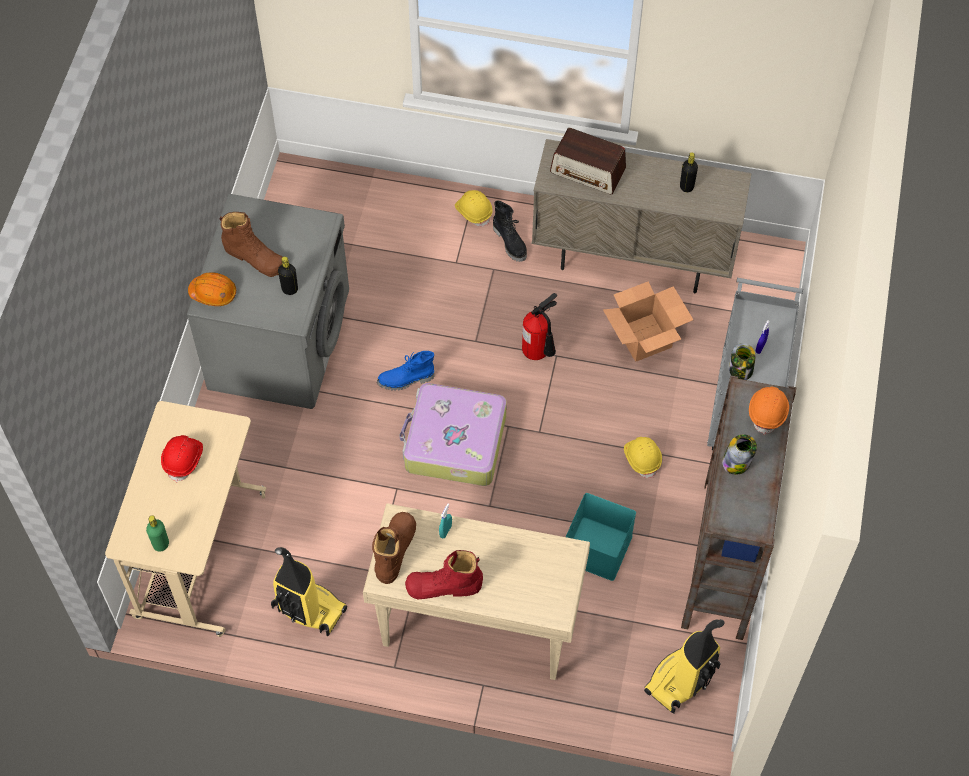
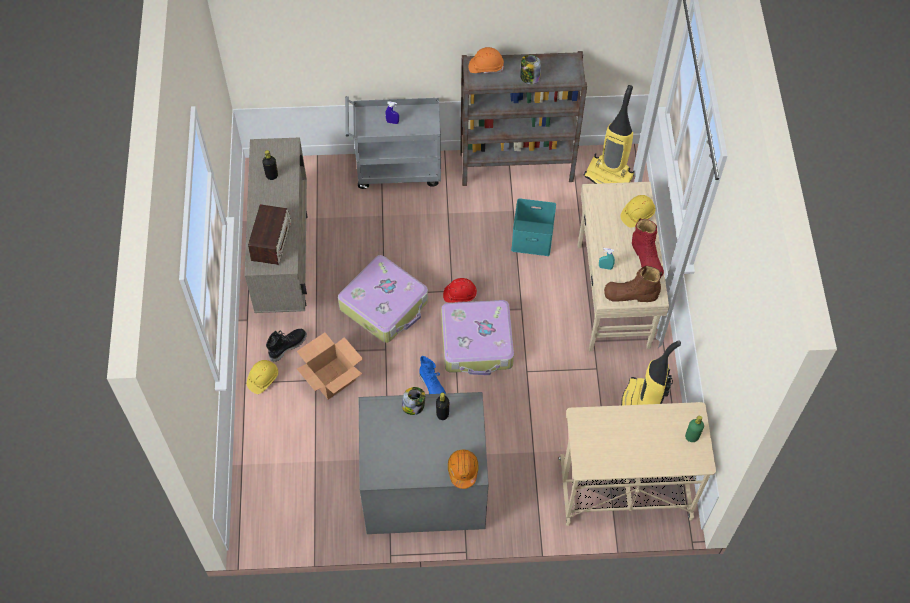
camera: 105 degrees left, 0 degrees up
(184, 459) = (618, 443): red hard hat -> red hard hat (459, 294)
(254, 257) = (419, 449): brown boot -> none
(539, 353) = (385, 305): fire extinguisher -> suitcase
(642, 458) = (454, 225): yellow hard hat -> yellow hard hat (637, 214)
(643, 337) = (354, 242): cardboard box -> cardboard box (332, 379)
(741, 370) = (414, 130): jar -> jar (413, 406)

